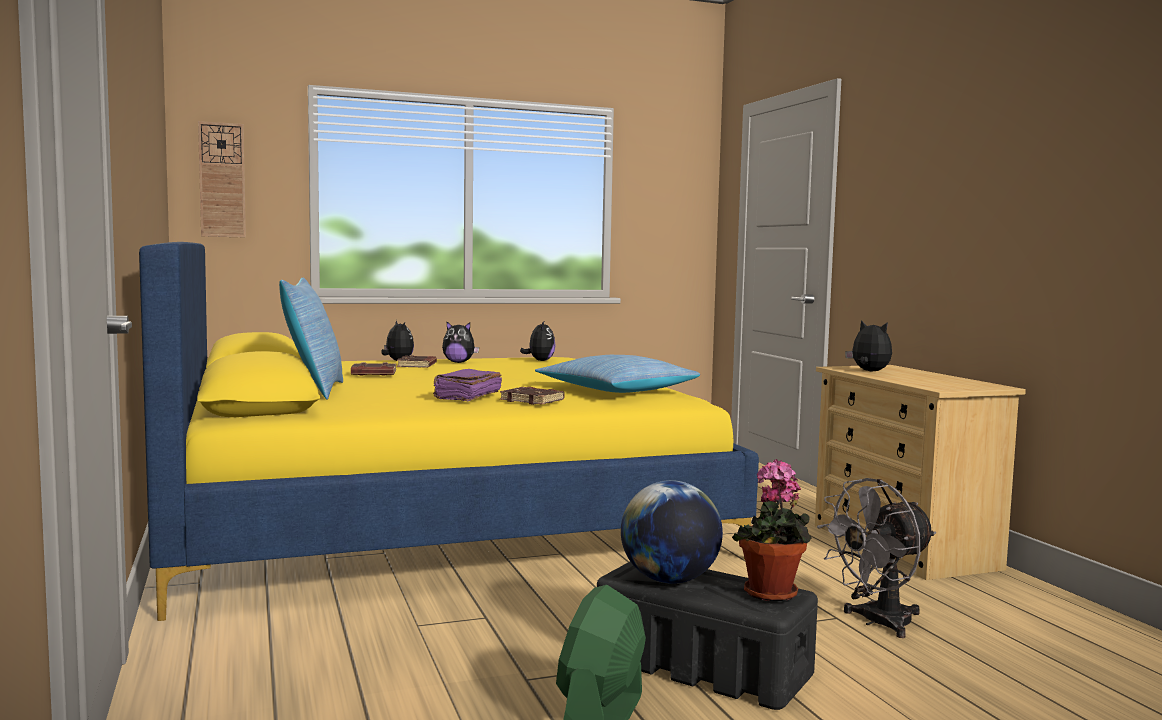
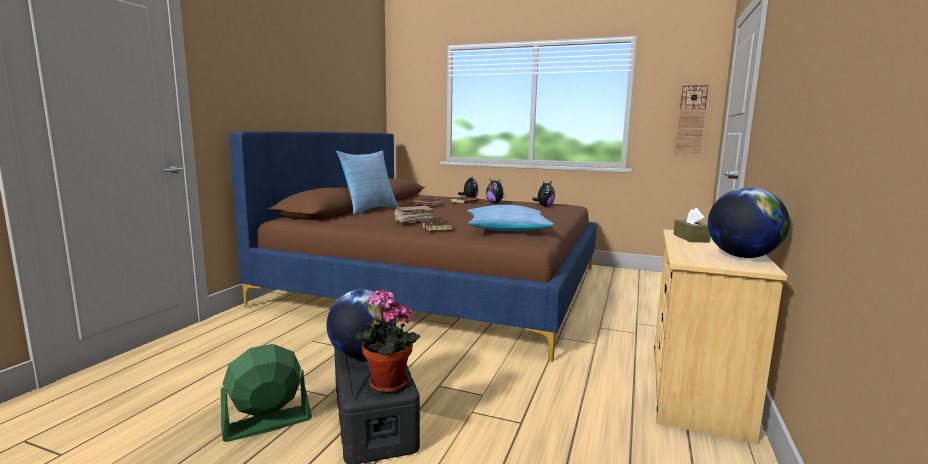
camera: 40 degrees right, 5 degrees up
(222, 180) = (408, 100): wall clock -> wall clock (691, 120)
(431, 512) = (442, 285): yellow bed -> brown bed
(467, 396) = (413, 221): purple book -> brown book
(869, 371) = (690, 238): plush toy -> brown tissue box
(877, 623) = (541, 438): grey fan -> none
(956, 380) = (742, 256): none -> globe

